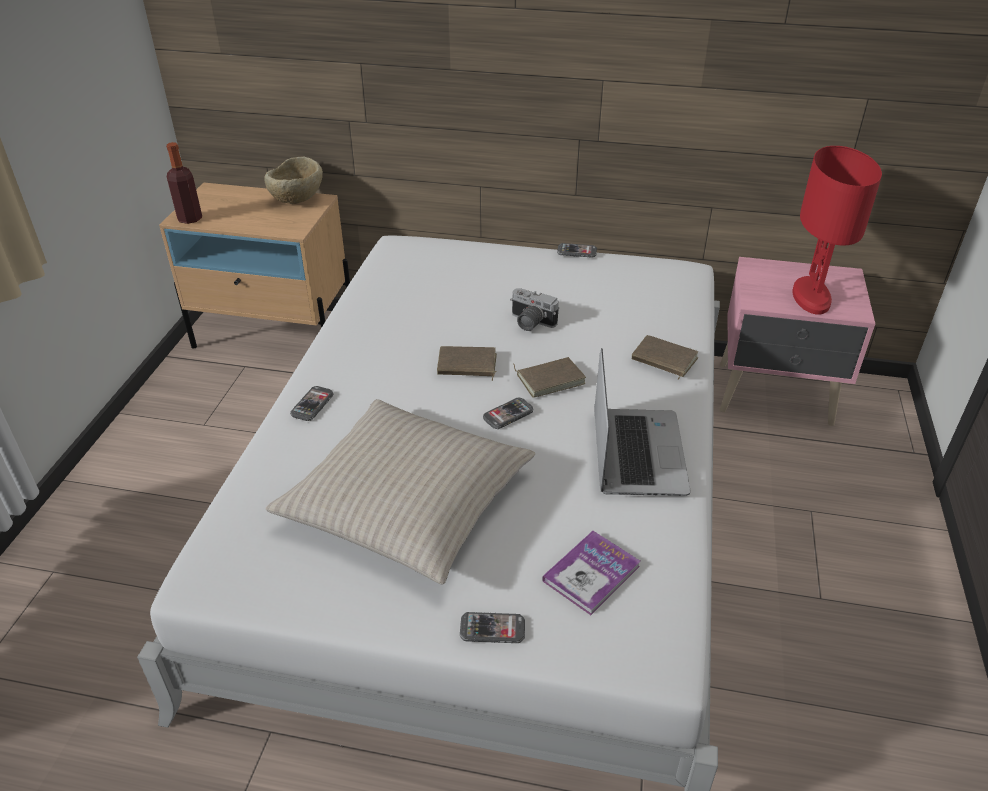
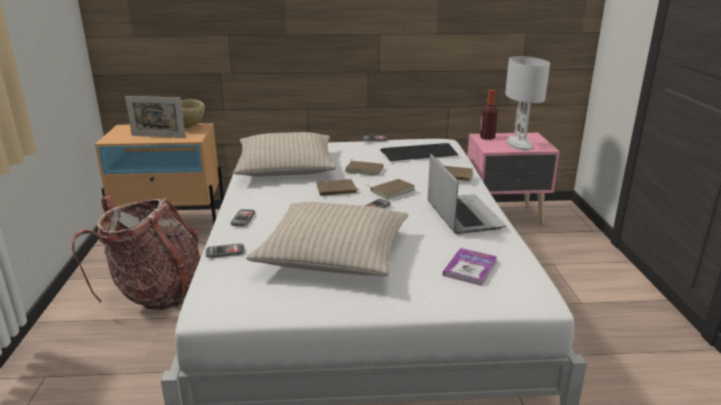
camera: 15 degrees left, 15 degrees down
(190, 219) = (116, 139): bottle -> bottle (487, 138)
(219, 456) = (155, 292): none -> backpack
(248, 218) = (158, 136): none -> picture frame
(417, 298) = (286, 167): none -> beige pillow
(492, 629) = (425, 301): phone -> phone (225, 252)
(530, 323) = (364, 169): camera -> brown book
(631, 297) = (419, 153): none -> keyboard
(812, 297) = (519, 144): red table lamp -> white table lamp

